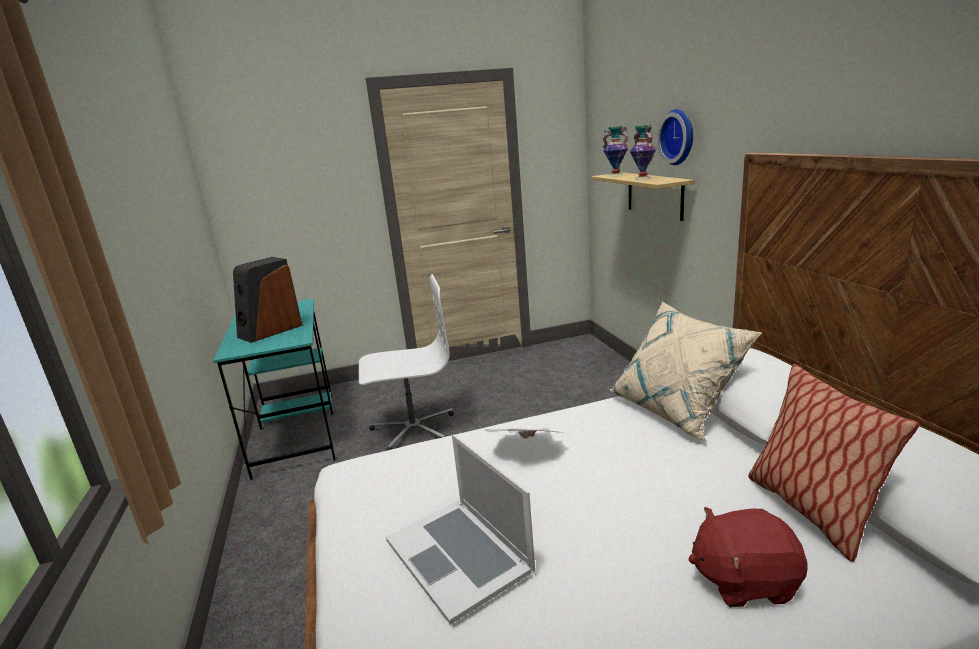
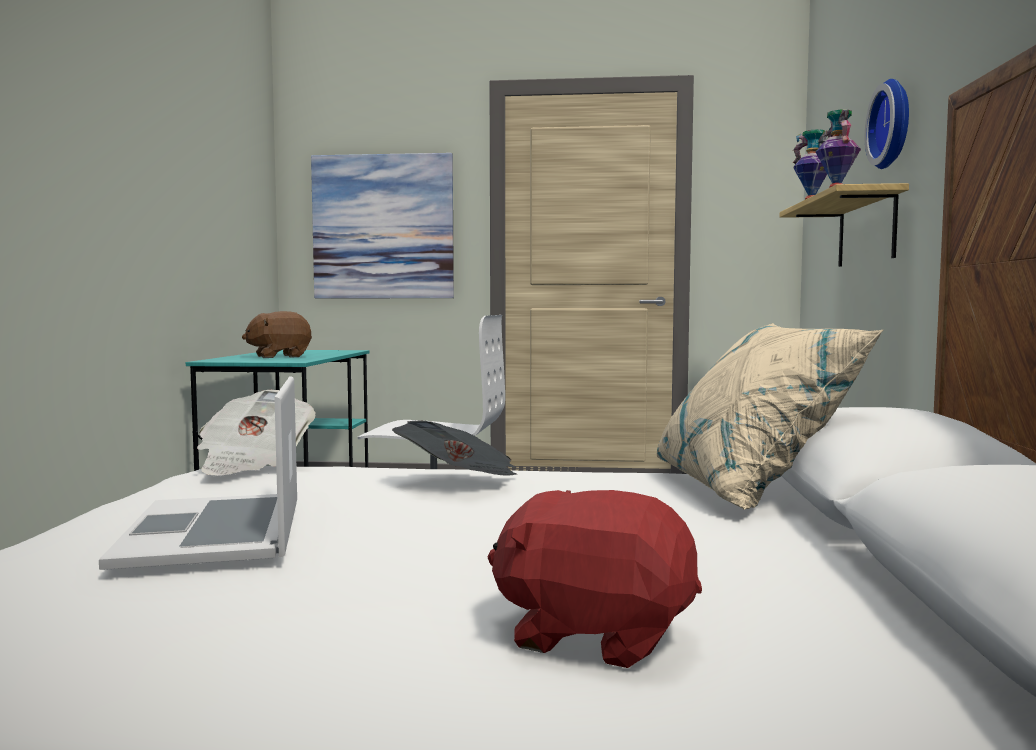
camera: 20 degrees right, 15 degrees down
(270, 331) = (279, 356): speaker -> brown plush toy
(299, 201) = (383, 227): none -> picture
(377, 463) = (253, 463): none -> newspaper
(810, 510) = (847, 601): pillow -> none

